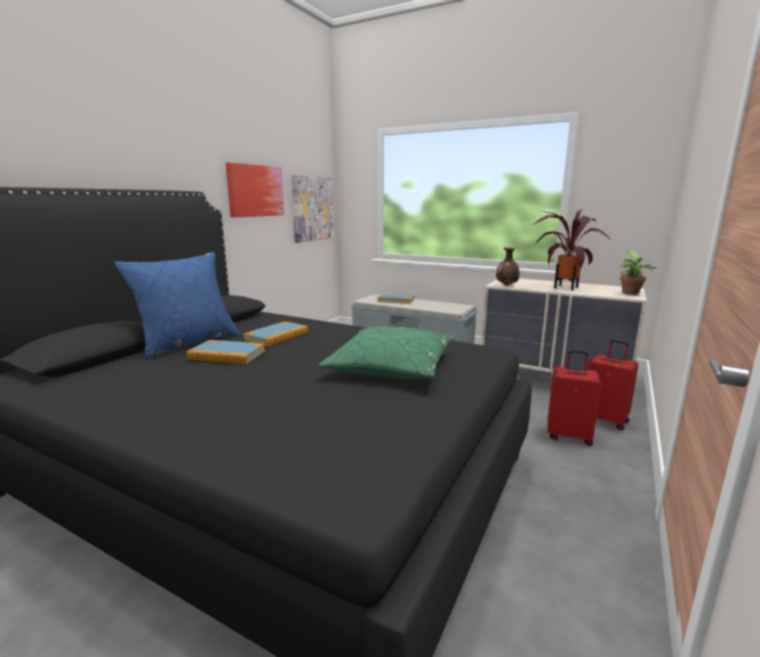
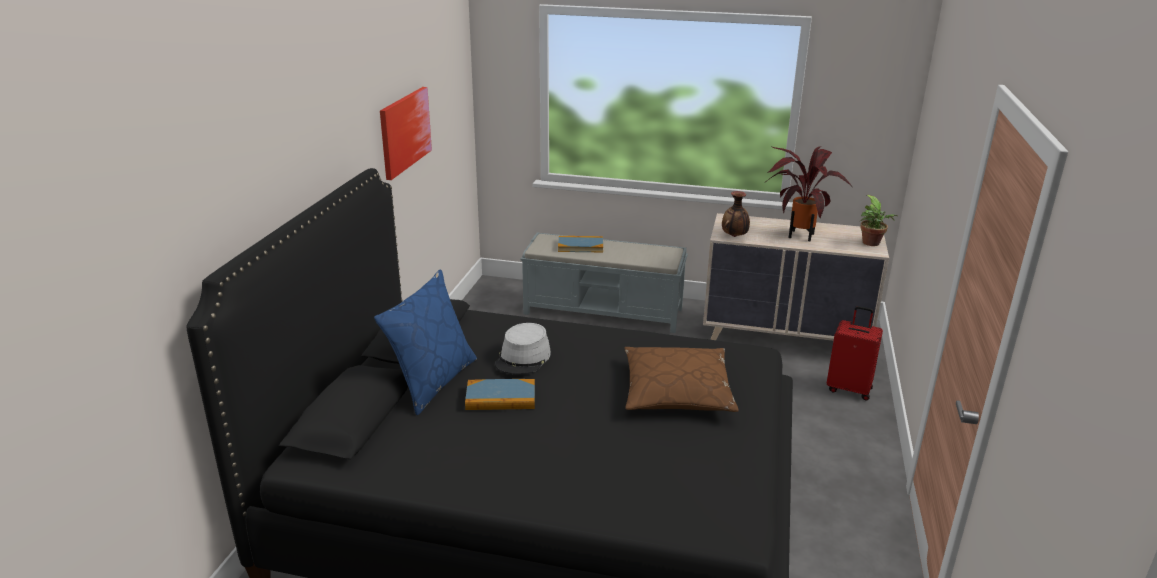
camera: 15 degrees left, 10 degrees up
(277, 336) = (523, 358): book -> grey hat
(312, 208) = (453, 124): picture -> none
(391, 366) = (676, 391): green pillow -> brown pillow
(569, 435) = (818, 414): red suitcase -> none

